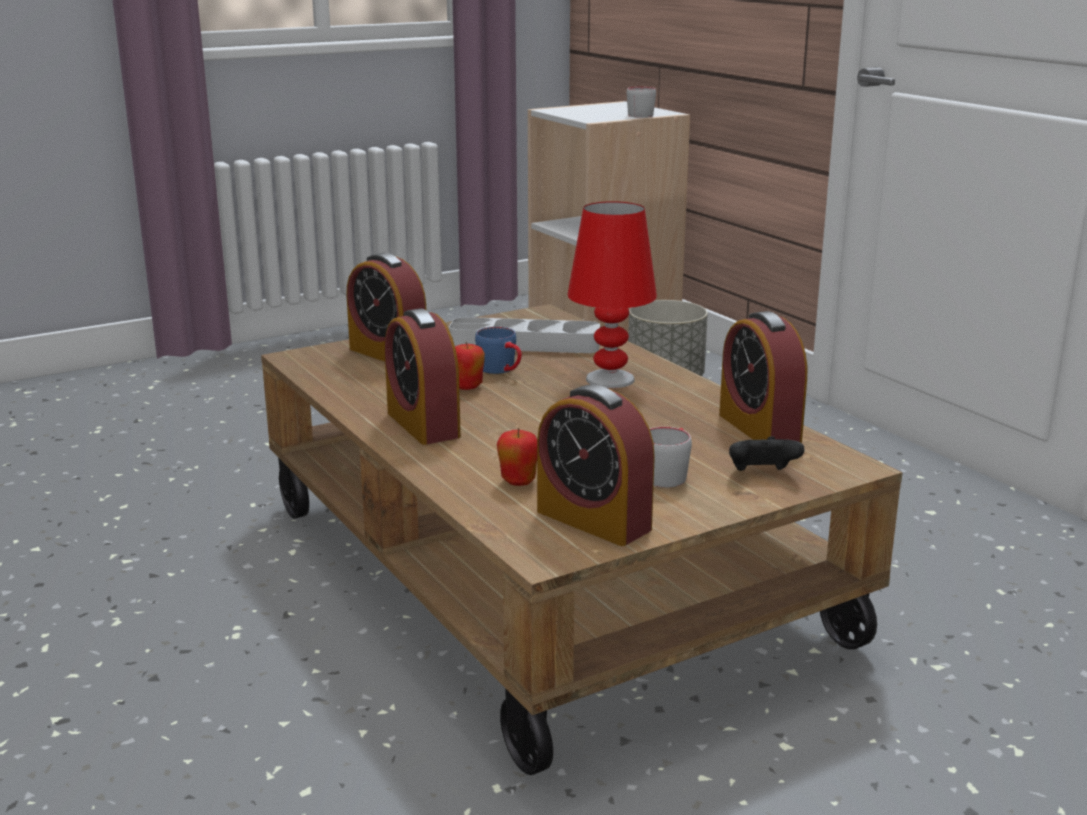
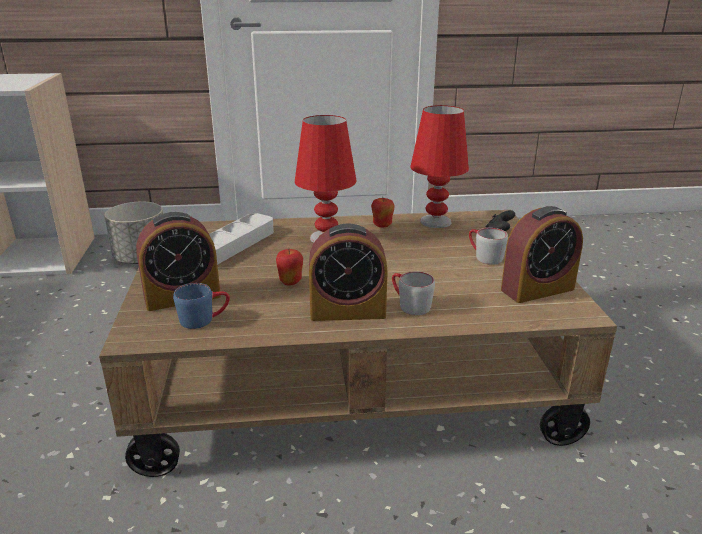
camera: 65 degrees left, 5 degrees up
(502, 370) = (271, 264): blue mug -> blue mug (204, 319)
(518, 481) = (470, 299): apple -> apple (382, 225)
(642, 114) = (33, 78): grey mug -> grey mug (409, 304)
(759, 428) = (436, 221): alarm clock -> red table lamp

